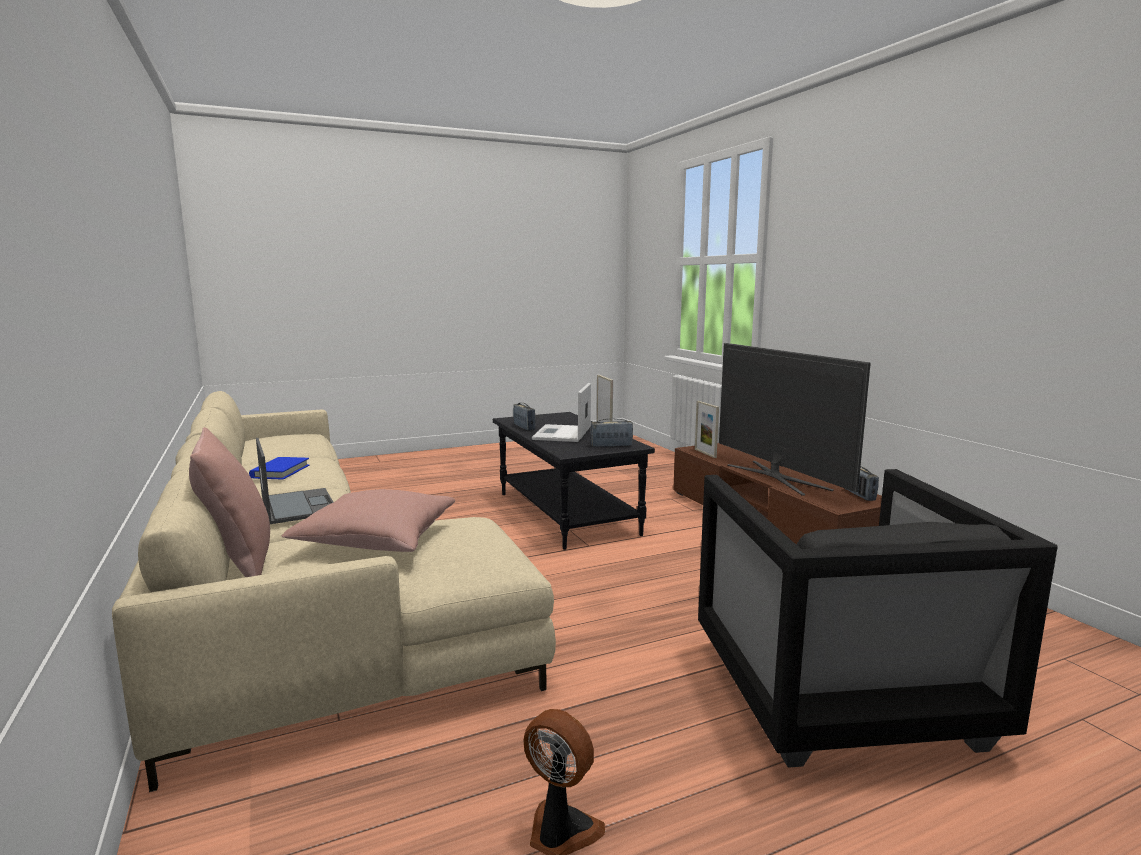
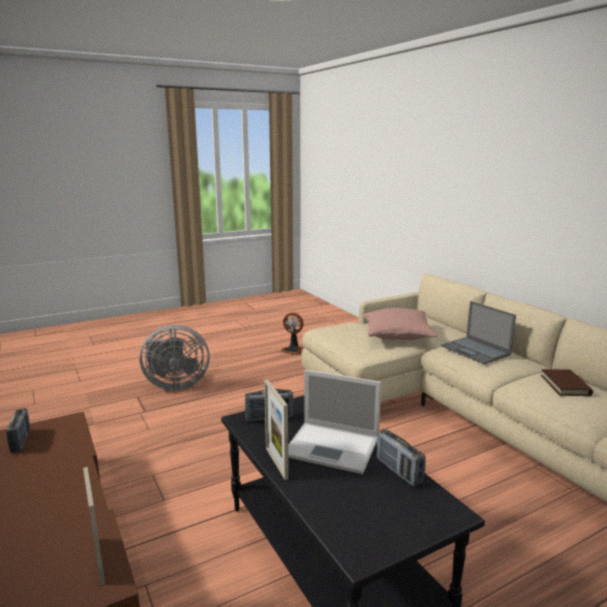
camera: 175 degrees right, 5 degrees up
(238, 561) = (450, 328): pink pillow -> none
(280, 471) = (565, 385): blue book -> brown book
(562, 434) = (333, 447): laptop -> laptop turned 105 degrees clockwise
(777, 477) = (64, 475): television -> none
(834, 692) = (175, 385): black armchair -> grey fan

